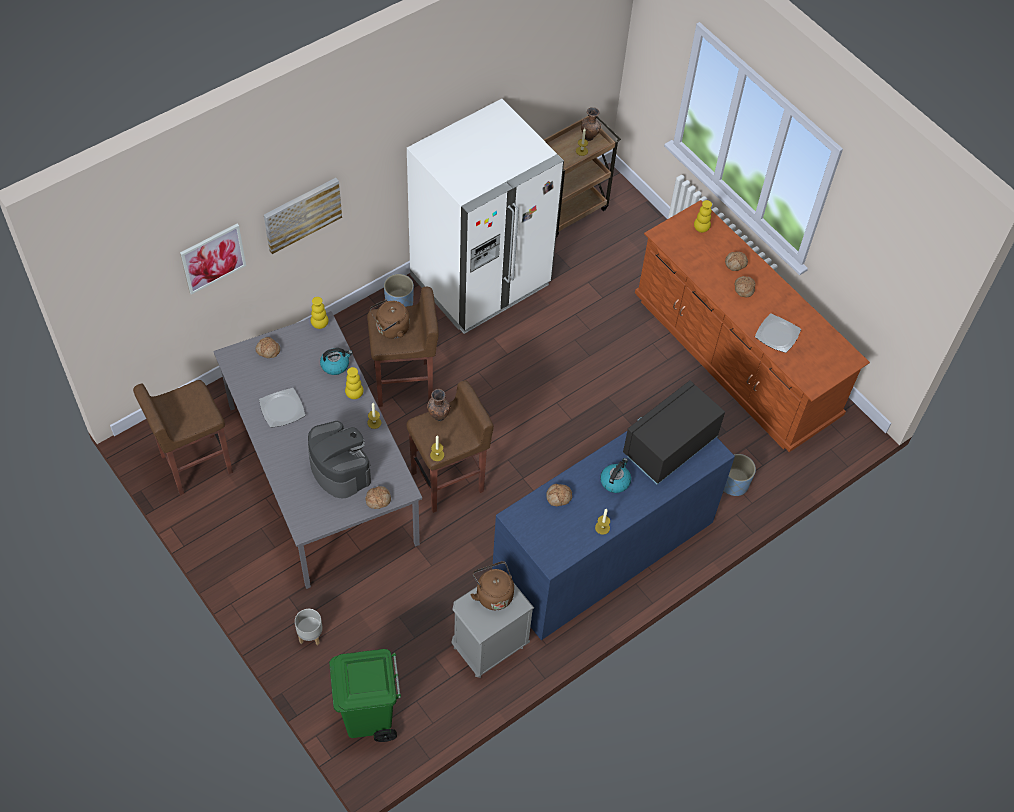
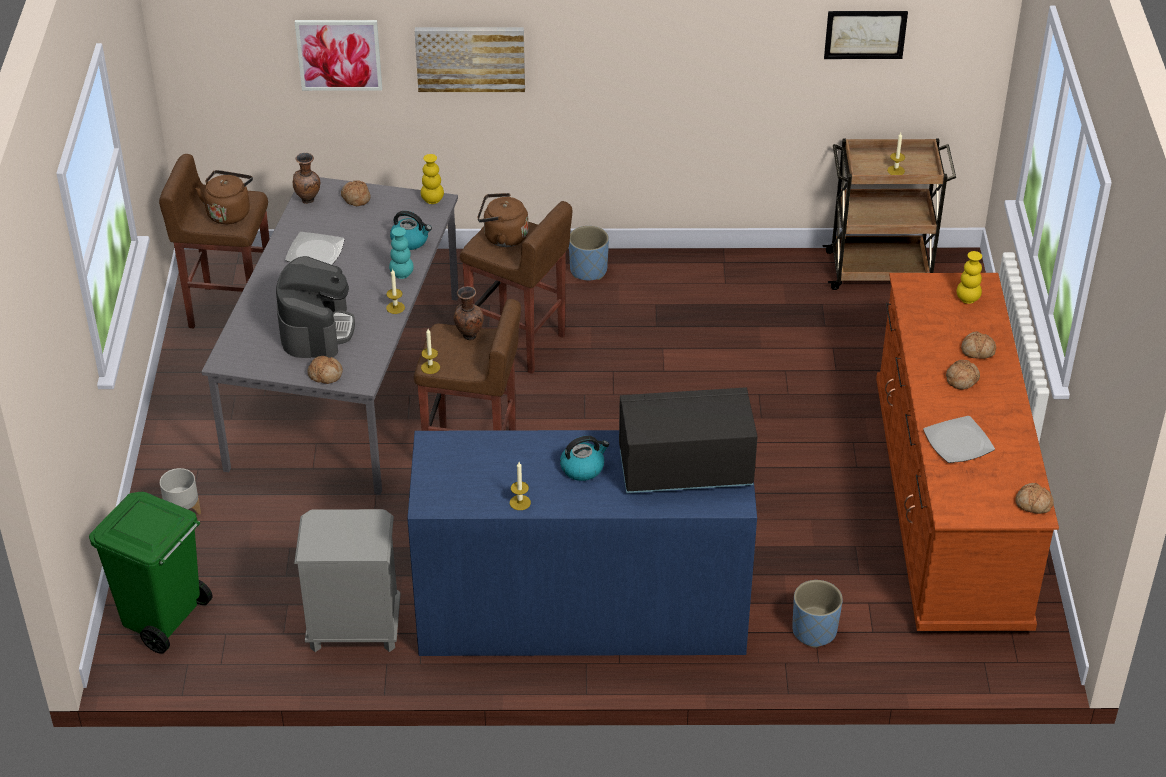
camera: 40 degrees right, 15 degrees down
(354, 394) = (402, 274): yellow vase -> turquoise vase
(480, 281) = (703, 290): white fridge -> none
(493, 594) = (357, 524): brown kettle -> brown kettle (229, 212)
(545, 74) = (865, 34): none -> picture
(558, 497) = (501, 450): bread -> bread (1033, 504)
(589, 137) = (919, 162): brown vase -> brown vase (309, 200)

